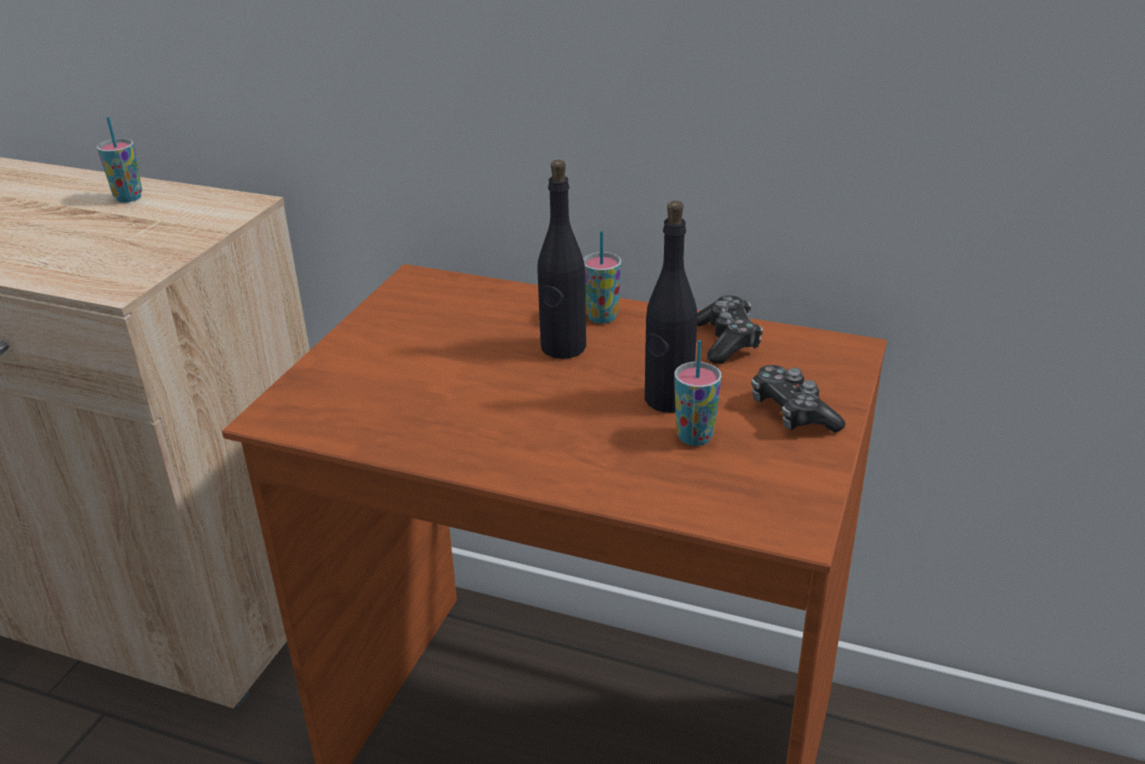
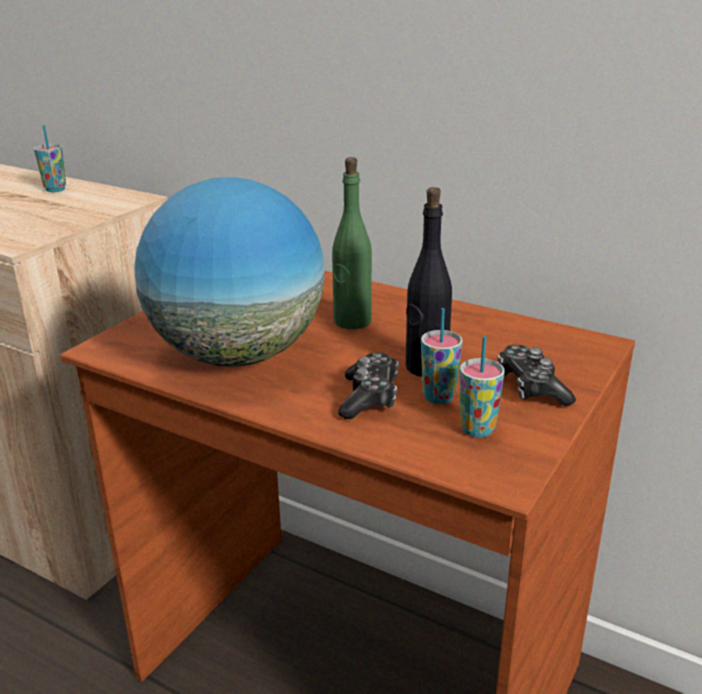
camera: 10 degrees right, 5 degrees down
(443, 408) = (237, 355): none -> globe
(563, 348) = (352, 321): black bottle -> green bottle
(602, 317) = (392, 302): cup -> cup (477, 429)
(727, 341) = (492, 329): game controller -> game controller (369, 397)

